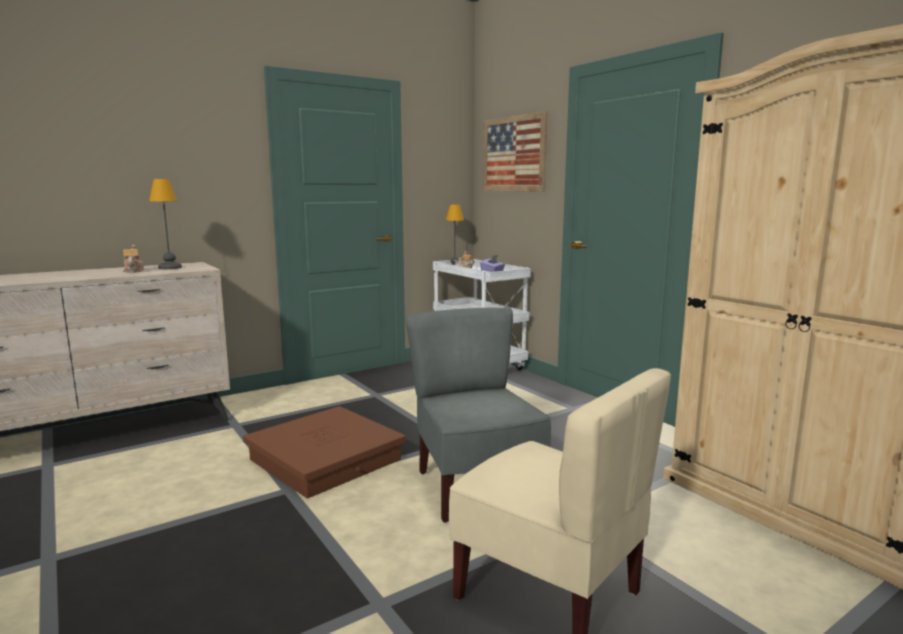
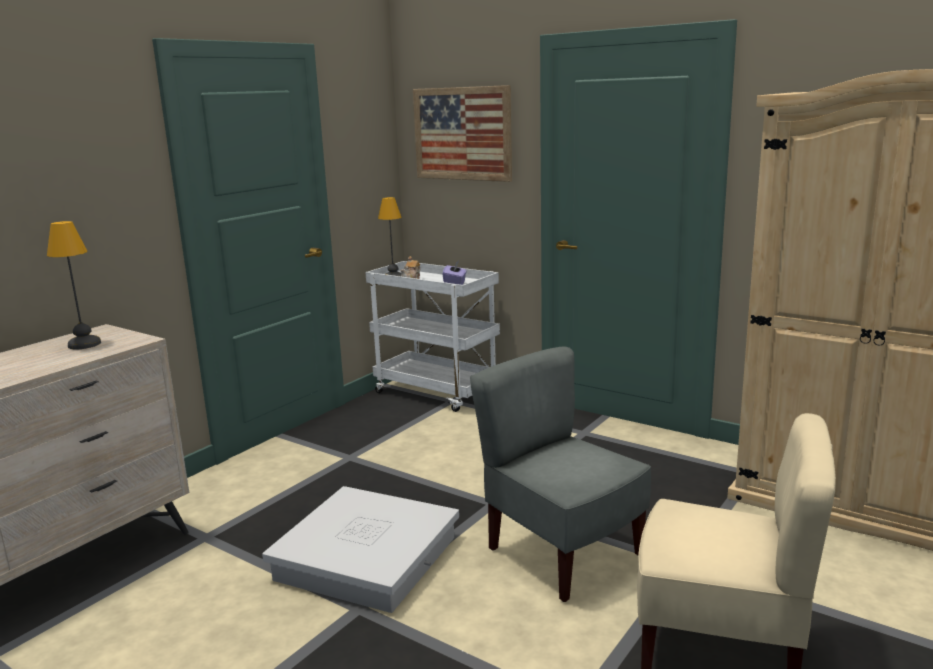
camera: 20 degrees left, 5 degrees up
(133, 271) = (42, 359): teapot -> none
(326, 459) = (367, 557): brown storage box -> white storage box

